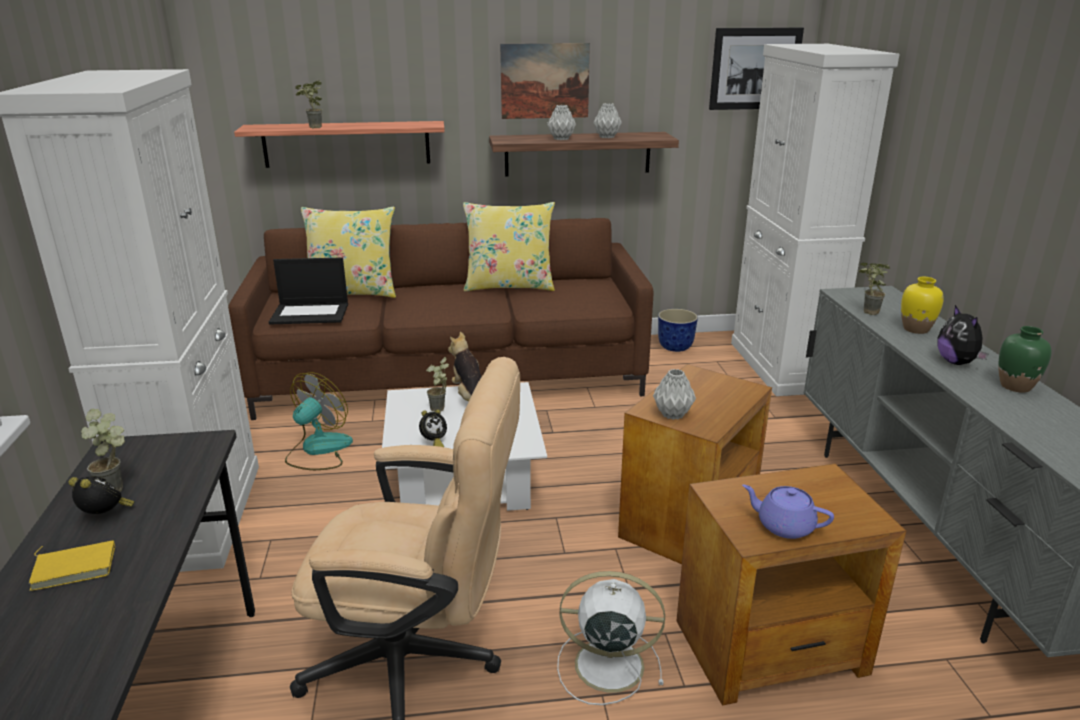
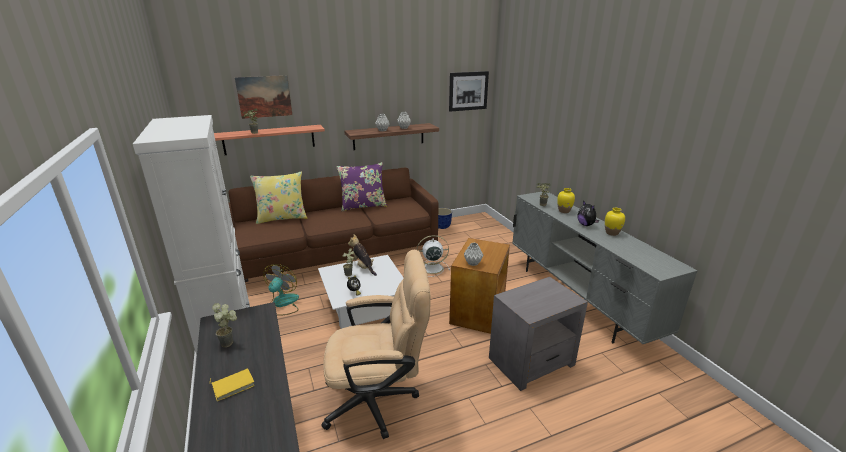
camera: 15 degrees left, 0 degrees up
(106, 516) = (233, 357): alarm clock -> none
(311, 313) = (265, 232): laptop -> none
(509, 286) = (363, 206): yellow pillow -> purple pillow
(545, 81) = (370, 101): picture -> picture (264, 96)
(605, 665) = (465, 383): white fan -> white fan (431, 268)
(771, 647) = (532, 361): brown side table -> grey side table
(781, 366) = (493, 230): white cabinet -> none
(784, 526) = (540, 307): purple teapot -> none
(1015, 386) = (612, 233): green vase -> yellow vase

